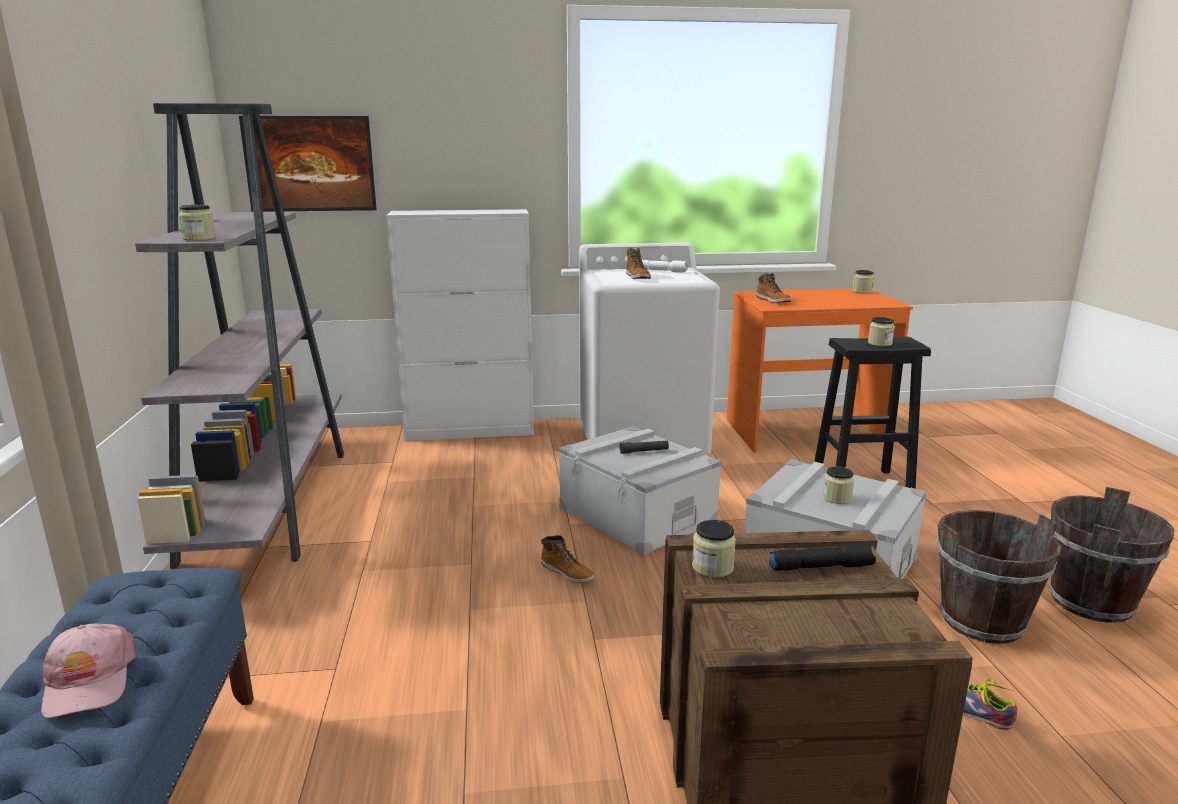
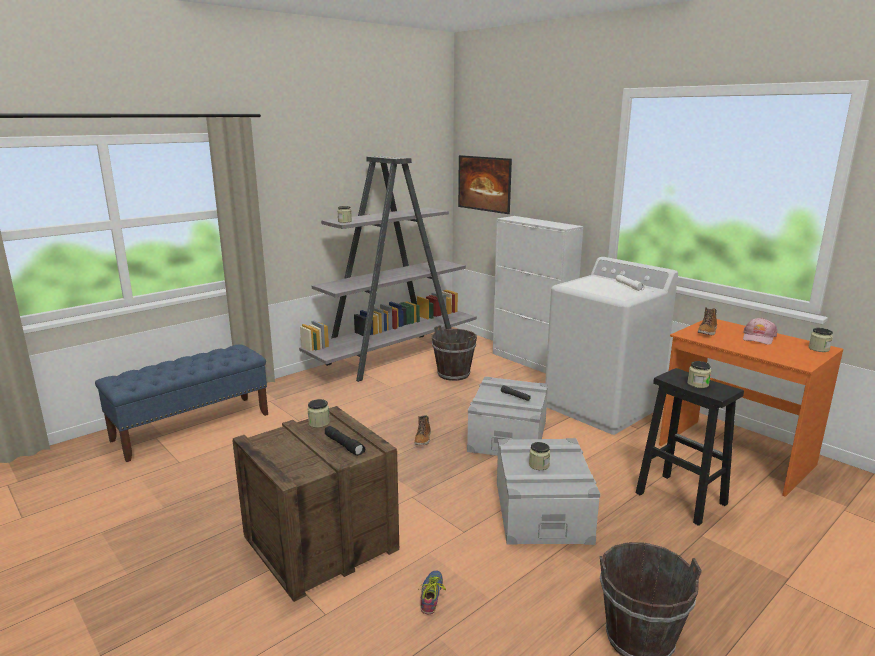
camera: 55 degrees right, 0 degrees up
(89, 681) = (182, 366): pink cap -> pink cap (758, 337)
(638, 277) = (596, 286): boot -> none
(981, 621) = (541, 586): brown bucket -> brown bucket (453, 374)

